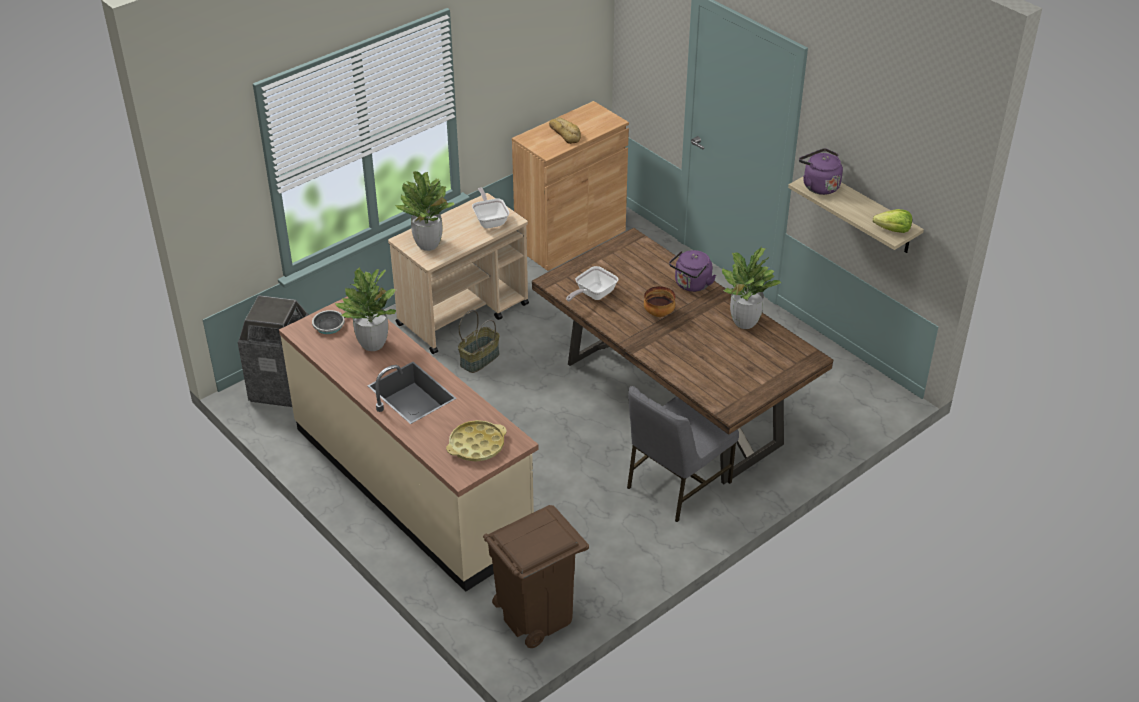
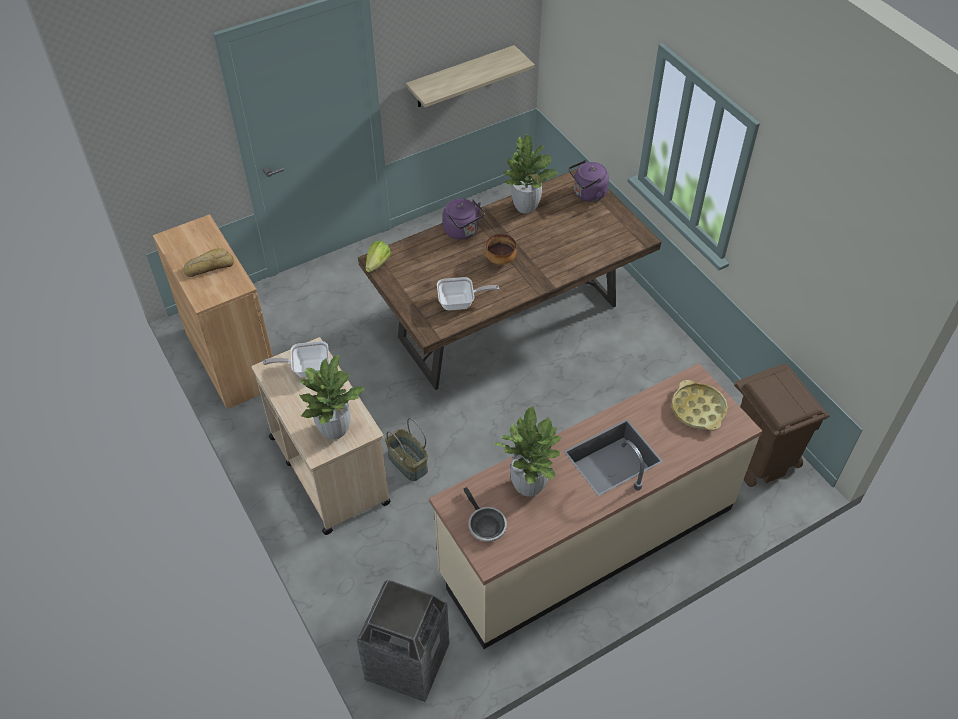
camera: 80 degrees left, 10 degrees up
(593, 295) = (460, 303): frying pan -> frying pan turned 60 degrees counterclockwise
(676, 485) = (611, 337): grey chair -> none
(819, 186) = (434, 87): purple kettle -> purple kettle (587, 194)
(893, 230) = (512, 60): lettuce -> lettuce (378, 264)

